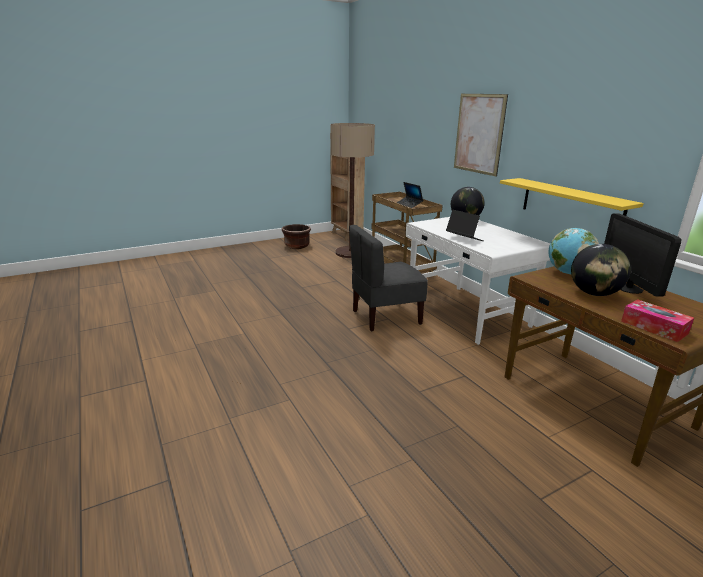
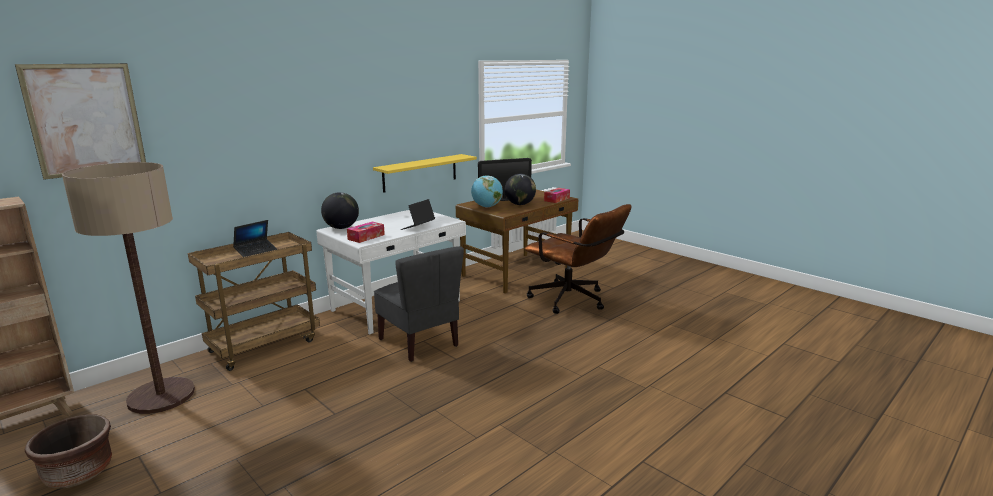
camera: 105 degrees left, 5 degrees down
(434, 224) = (366, 237): none -> tissue box
(473, 430) = (573, 301): none -> brown office chair
(479, 134) = (313, 137): picture -> picture (86, 120)

